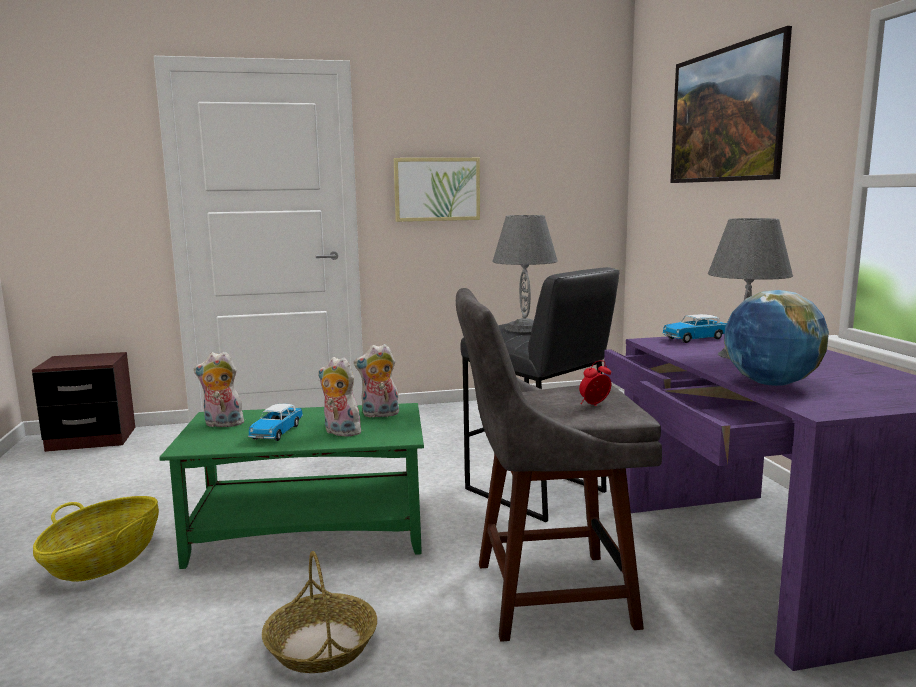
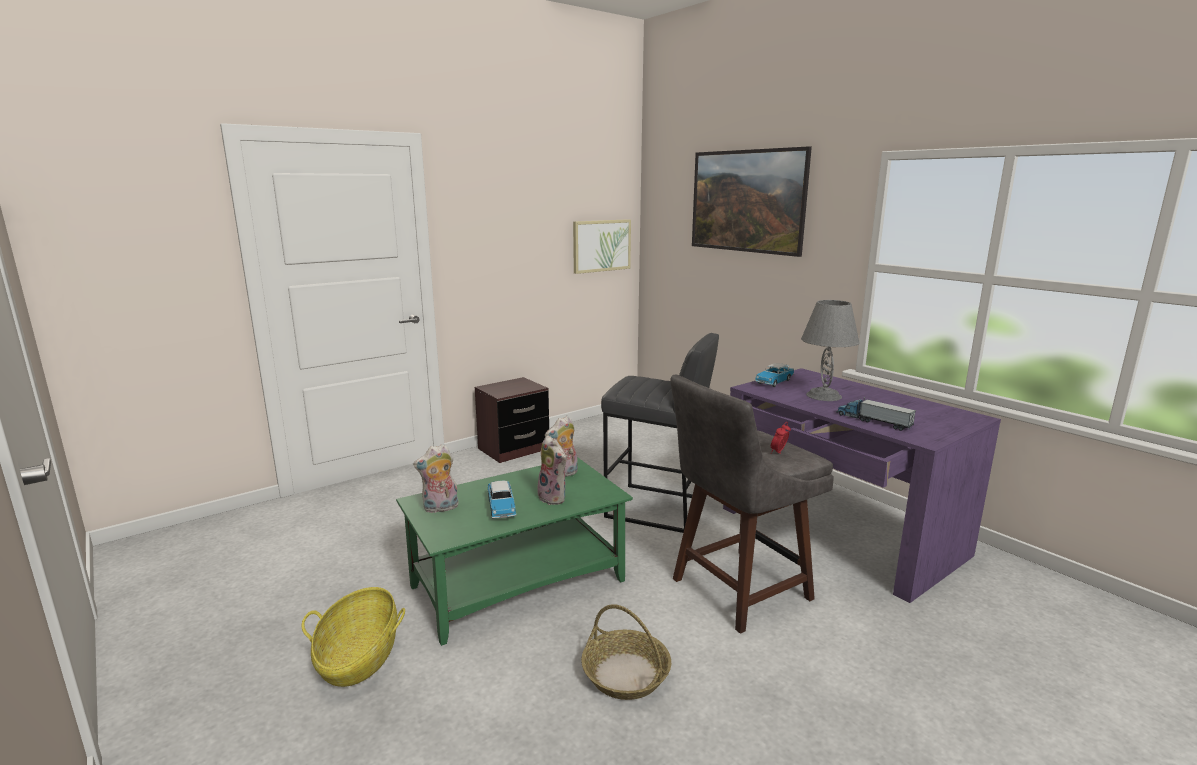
camera: 25 degrees left, 5 degrees up
(91, 439) = (187, 536): brown nightstand -> brown nightstand (513, 449)
(339, 432) = (554, 498): plush toy -> plush toy turned 135 degrees counterclockwise
(437, 189) = (499, 251): picture -> picture (601, 245)
(525, 328) = (648, 384): grey table lamp -> none
(771, 384) = (873, 421): globe -> toy truck

